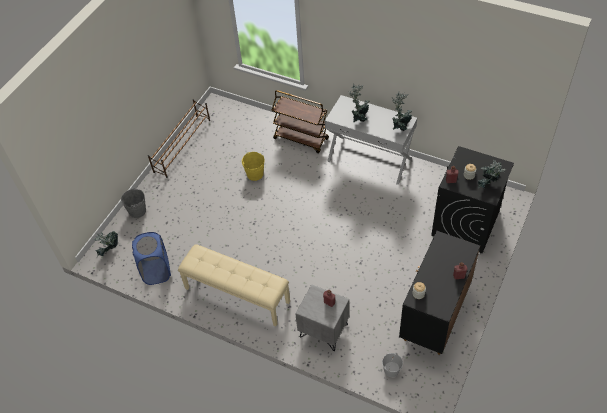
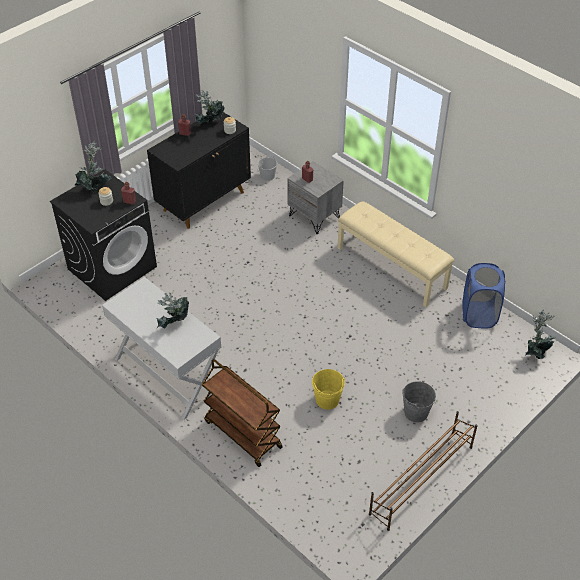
camera: 165 degrees left, 5 degrees down
(137, 211) = (498, 395): grey bucket -> grey bucket (416, 412)
(400, 127) = (132, 298): potted plant -> potted plant (210, 124)

